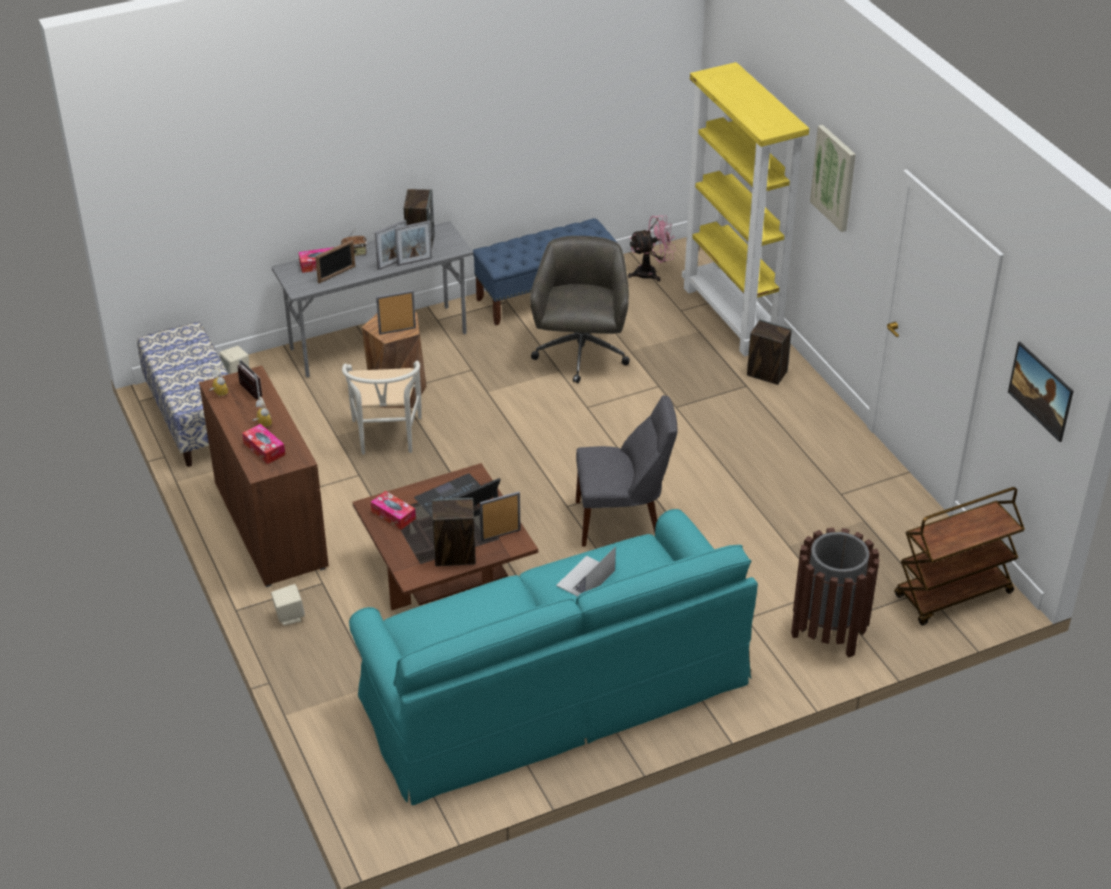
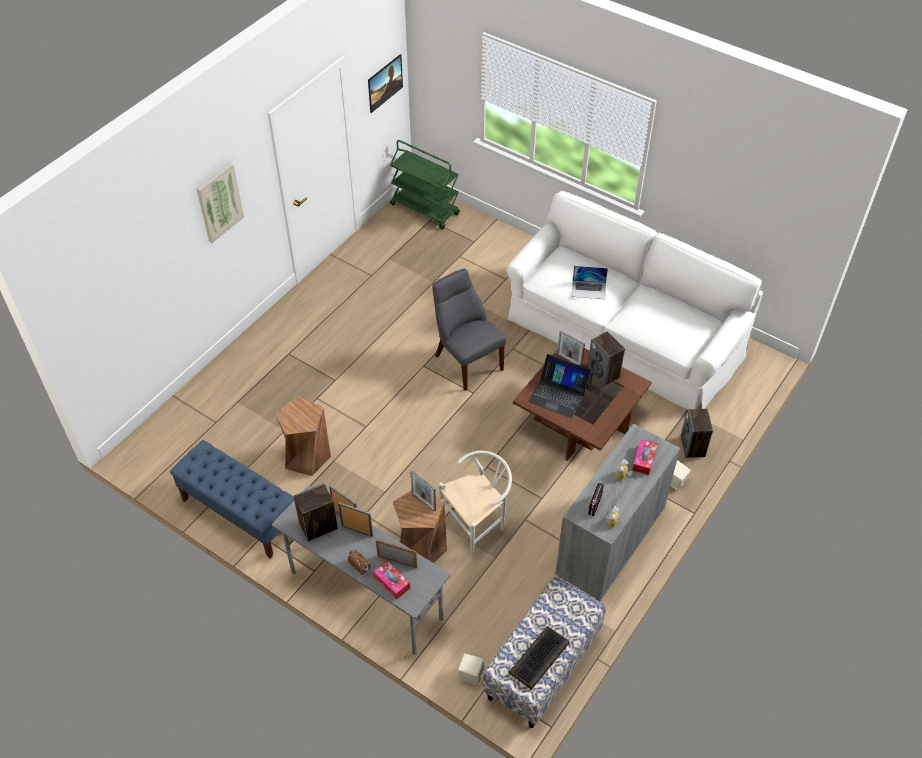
camera: 120 degrees left, 10 degrees up
(174, 355) = (539, 659): none -> keyboard
(271, 525) = (610, 541): brown cabinet -> grey cabinet
(393, 515) = (595, 420): tissue box -> none
(552, 688) = (622, 334): turquoise sofa -> white sofa
(580, 355) = (306, 457): grey office chair -> brown stool
(651, 273) = (172, 460): pink fan -> none
(733, 316) = (207, 390): yellow bookcase -> none
(766, 374) = (268, 348): speaker -> speaker (693, 446)
(828, 632) = (490, 245): brown trash can -> none
(953, 595) = (425, 209): brown cart -> green cart

